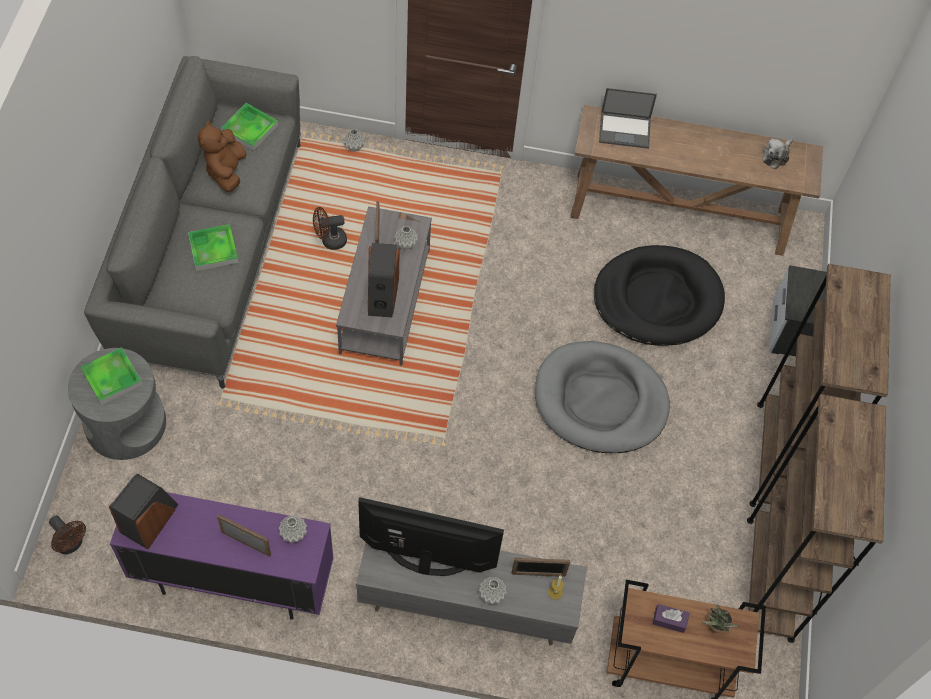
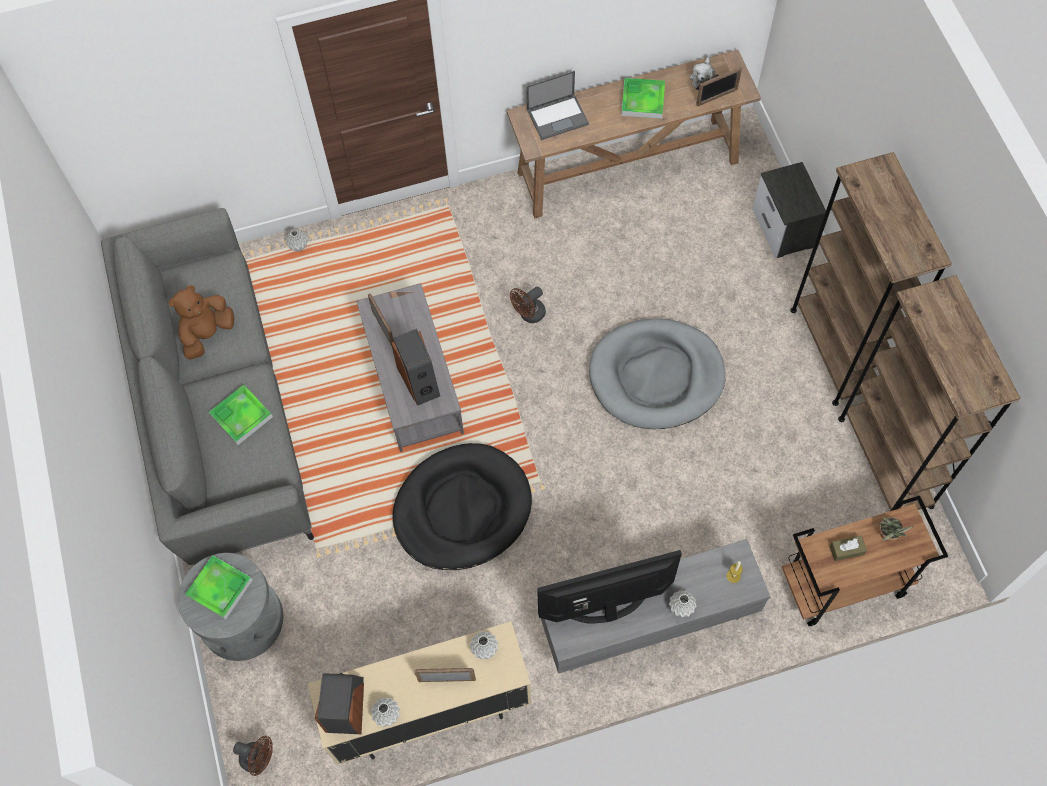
camera: 20 degrees left, 5 degrees up
(226, 171) = (207, 334): brown plush toy -> brown plush toy turned 60 degrees clockwise
(234, 581) = (430, 712): purple cabinet -> beige cabinet
(250, 129) = (205, 281): tray -> tray (642, 100)
(329, 241) = (328, 348): brown fan -> brown fan (529, 315)
(405, 244) = (412, 320): grey vase -> grey vase (386, 714)
(538, 574) = (710, 567): picture frame -> picture frame (717, 97)
(657, 299) = (653, 257): black dog bed -> black dog bed (462, 509)
(669, 620) = (846, 550): purple tissue box -> brown tissue box

